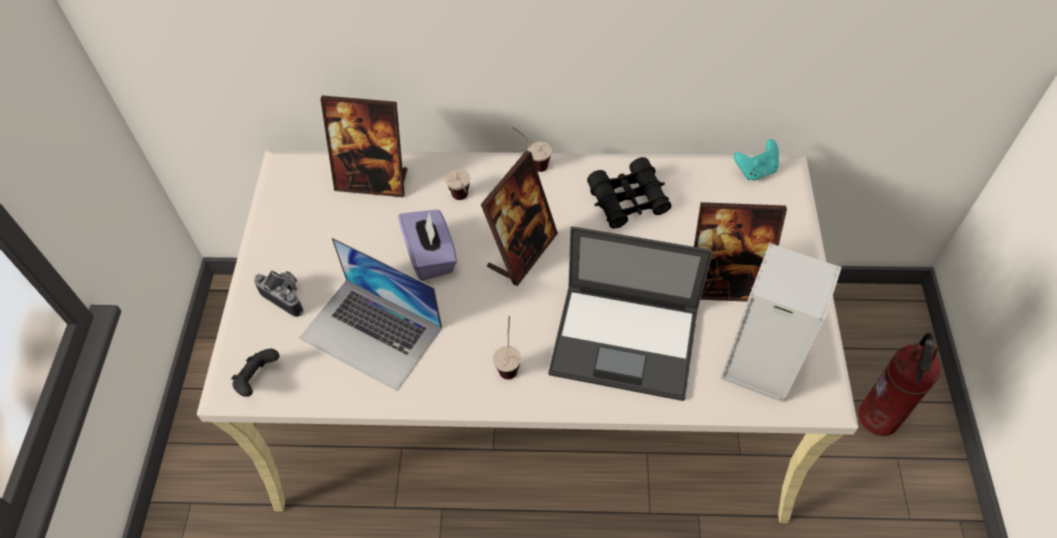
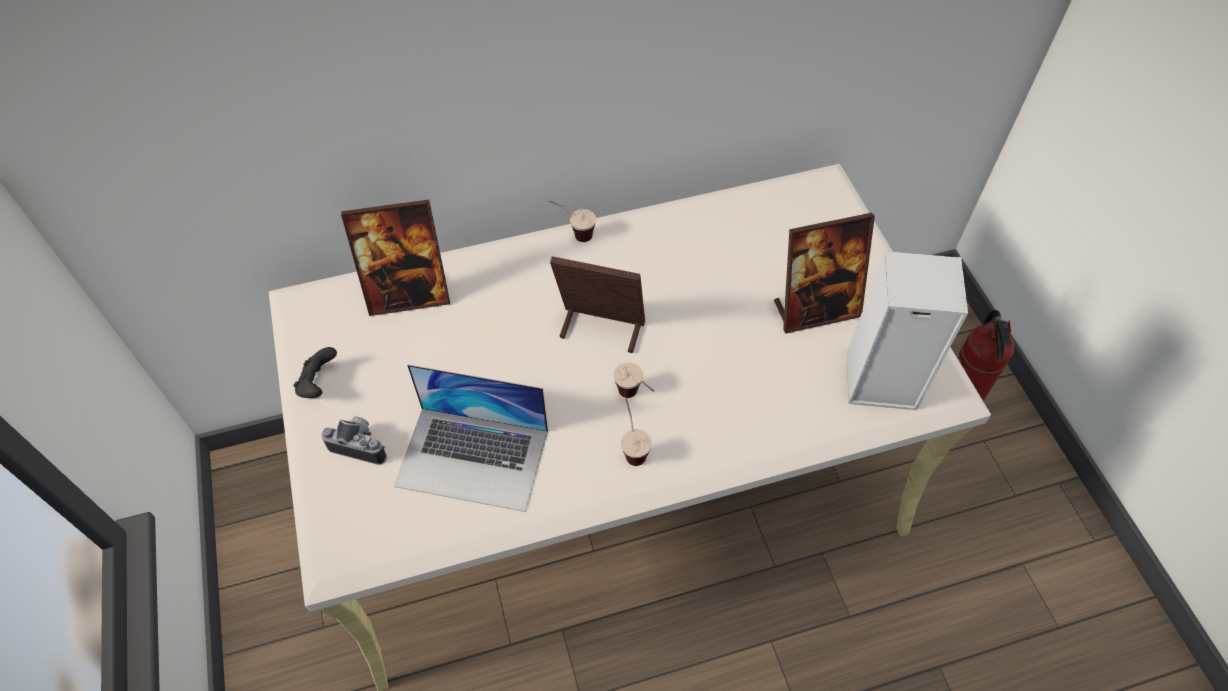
camera: 20 degrees left, 0 degrees up
(258, 380) = (364, 545): black game controller -> black game controller (318, 384)
(431, 256) = (505, 359): purple tissue box -> none
(462, 201) = (516, 292): cup -> cup (635, 398)
(522, 251) = (600, 329): picture frame -> picture frame turned 90 degrees counterclockwise
(626, 341) = (743, 392): laptop -> none
(628, 200) = (688, 249): black binoculars -> none
(755, 170) = (801, 189): turquoise game controller -> none

